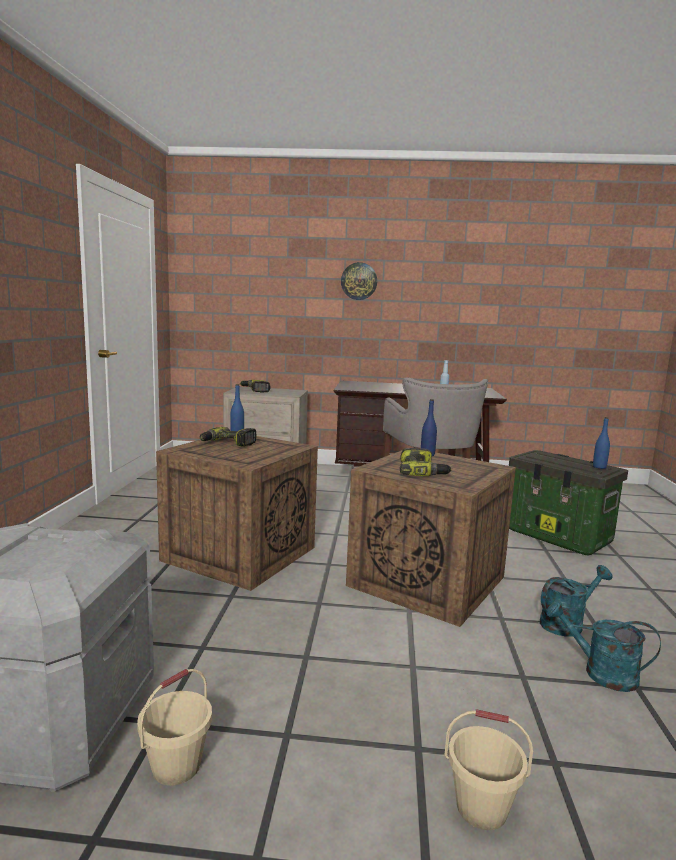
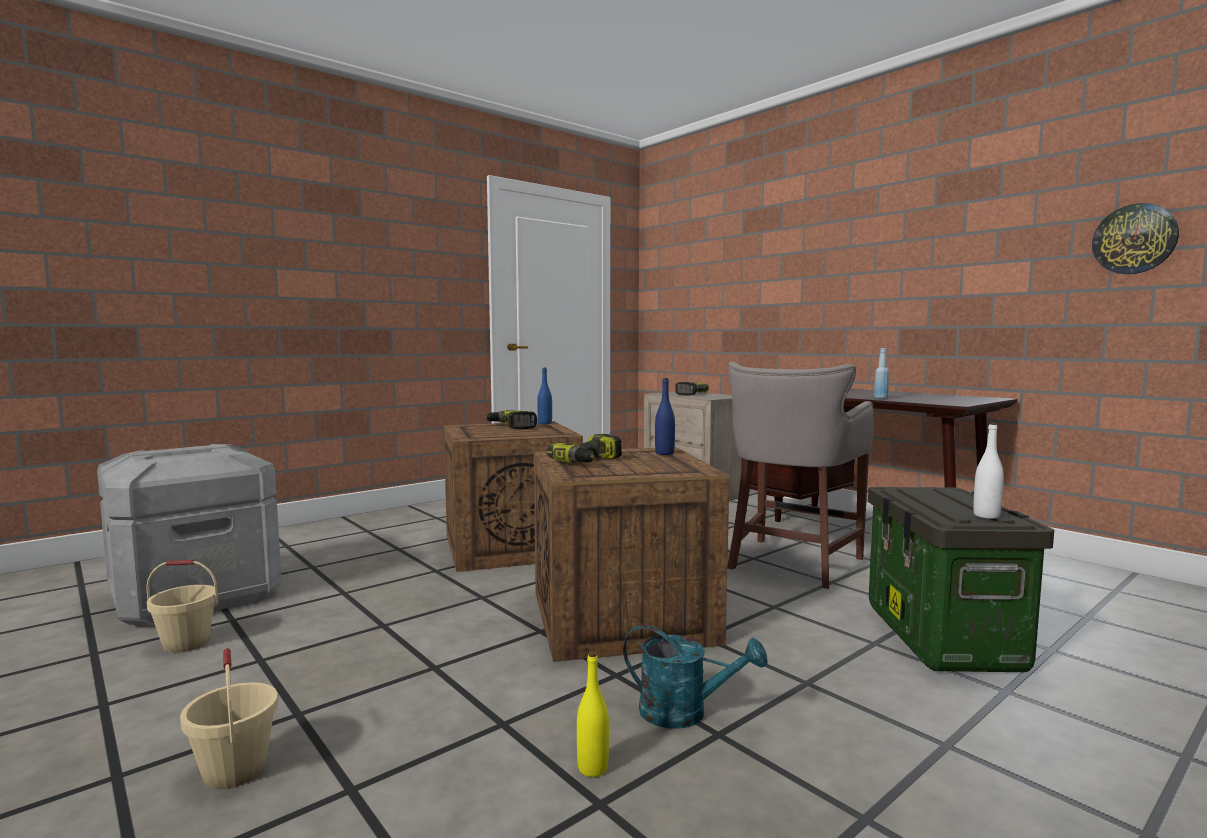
camera: 45 degrees right, 5 degrees down
(359, 281) = (818, 252): wall clock -> wall clock (1134, 239)
(599, 467) = (986, 516): blue bottle -> white bottle
(600, 673) = (592, 768): turquoise watering can -> yellow bottle

